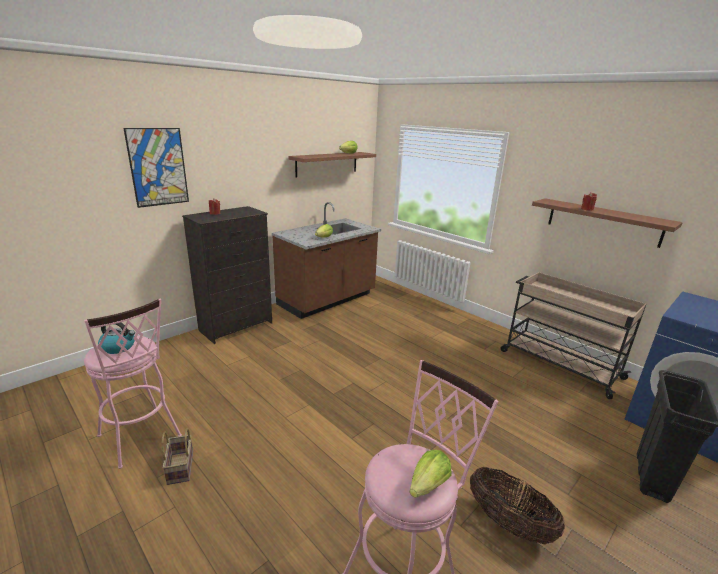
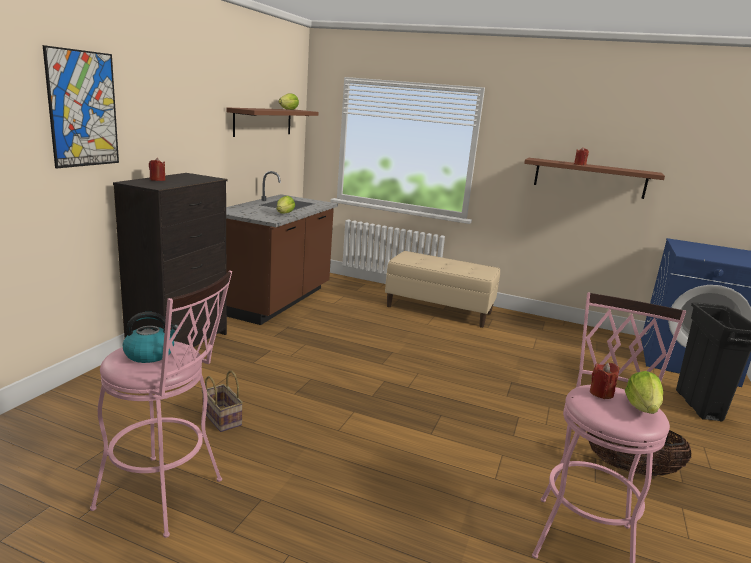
camera: 25 degrees left, 5 degrees down
(181, 468) = (257, 513): basket -> basket (223, 418)
(406, 458) = (601, 393): none -> red candle
(453, 325) = (439, 310): none -> beige bench
(558, 364) = (562, 330): beige cart -> none

